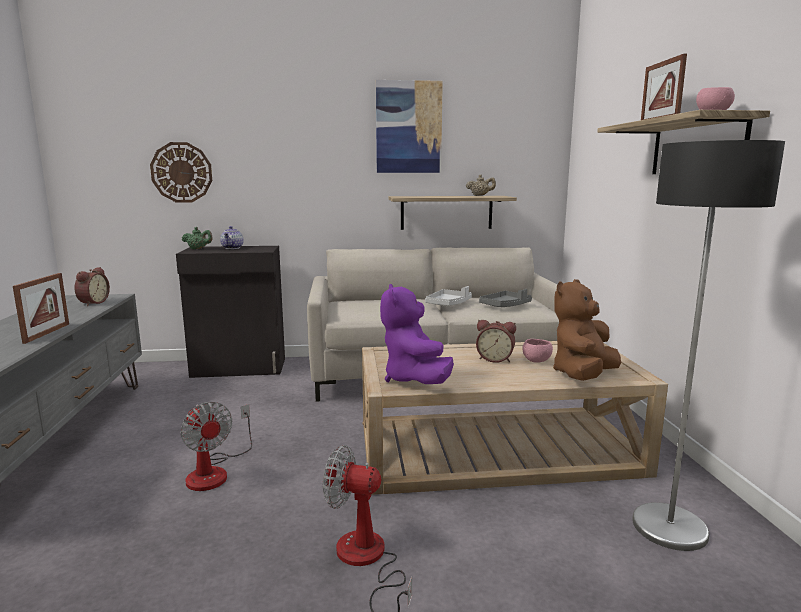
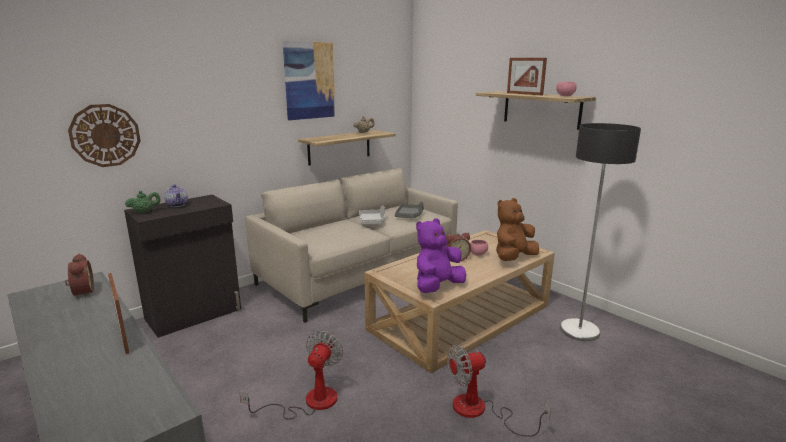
camera: 35 degrees left, 5 degrees up
(215, 471) = (309, 402): fan -> fan turned 90 degrees counterclockwise
(414, 379) = (437, 287): purple plush toy -> purple plush toy turned 90 degrees clockwise
(583, 376) = (513, 258): brown plush toy -> brown plush toy turned 45 degrees clockwise

